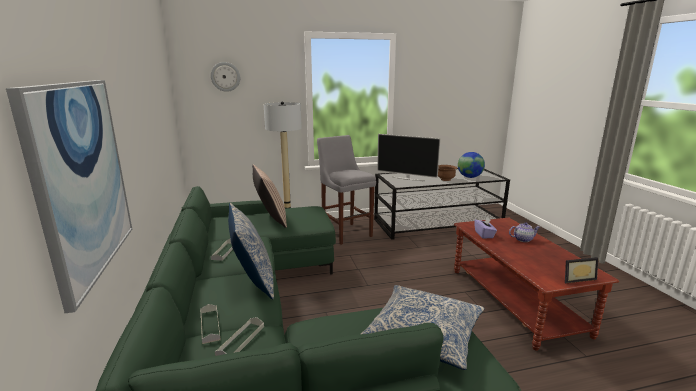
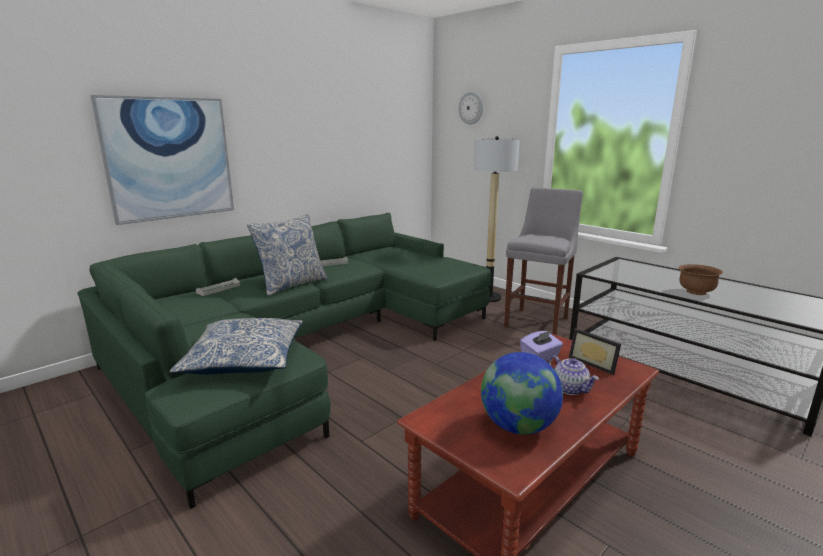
camera: 60 degrees right, 0 degrees up
(241, 340) = (203, 300): grey tray -> none
(270, 219) = (418, 260): pillow -> none
(407, 178) = (638, 273): television -> none
(469, 177) = (758, 304): globe -> globe (518, 426)
(576, 278) = (470, 445): picture frame -> picture frame (594, 363)

